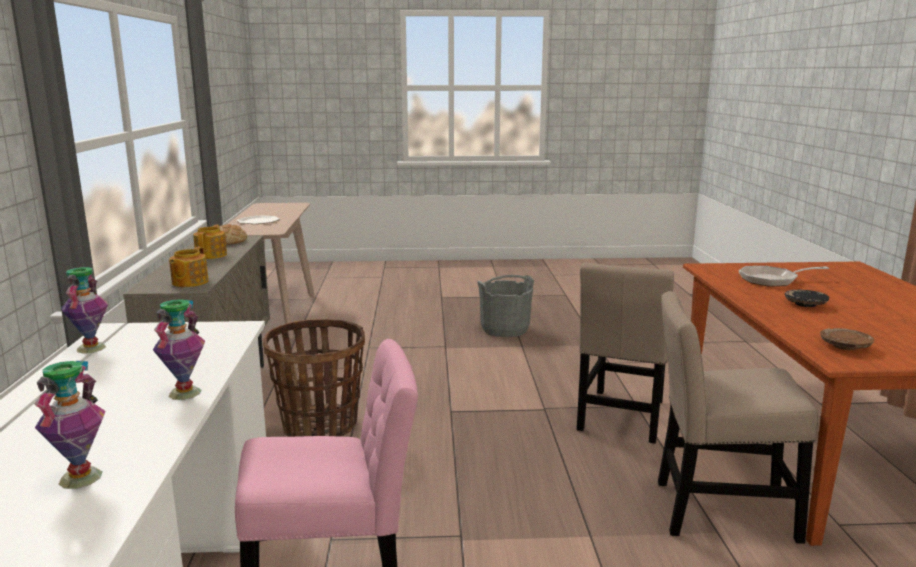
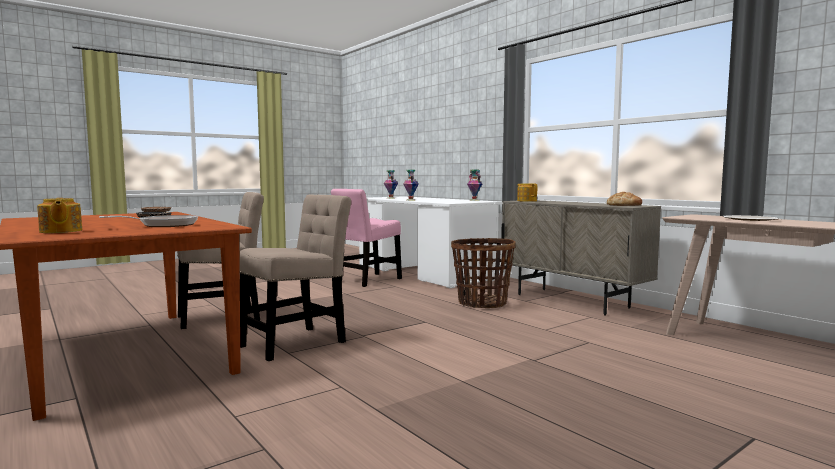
camera: 145 degrees right, 10 degrees down
(212, 255) = (583, 203): teapot -> teapot (60, 231)
(505, 329) = (525, 399): grey bucket -> none
(621, 418) = (297, 342): beige chair -> beige chair turned 60 degrees clockwise

